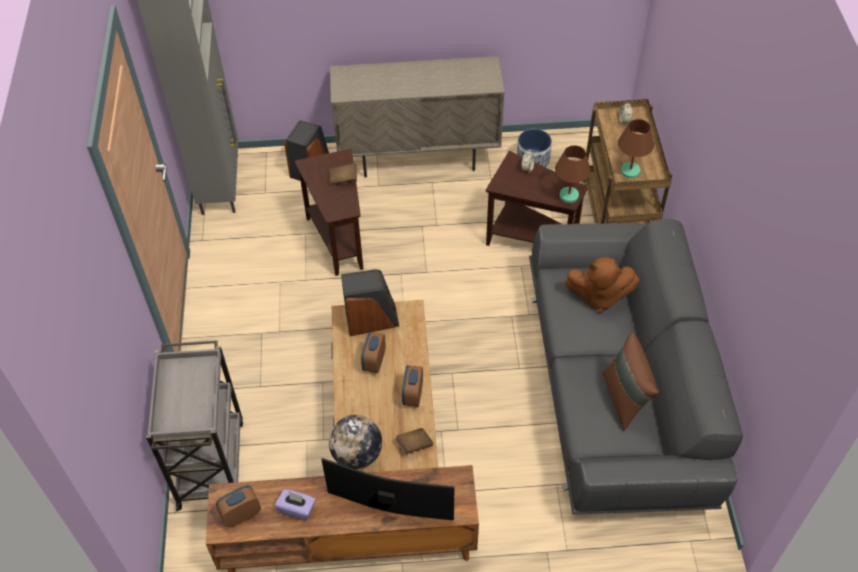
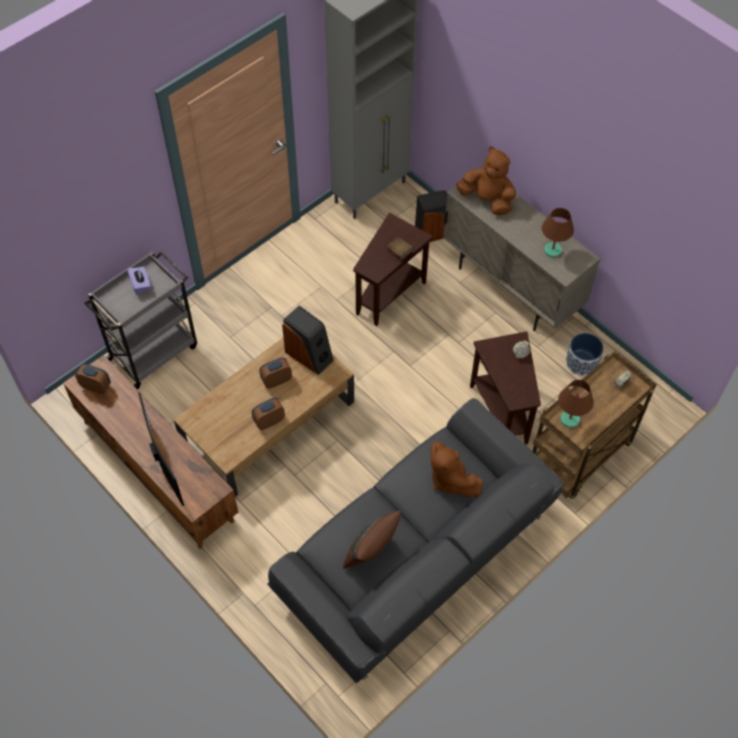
camera: 50 degrees right, 5 degrees up
(297, 509) = (122, 413): purple tissue box -> purple tissue box (141, 285)
(357, 454) = (197, 421): globe -> none
(367, 83) = (487, 200): none -> brown plush toy
(414, 445) = (231, 448): brown book -> none
(569, 195) = (519, 398): brown table lamp -> brown table lamp (553, 251)

